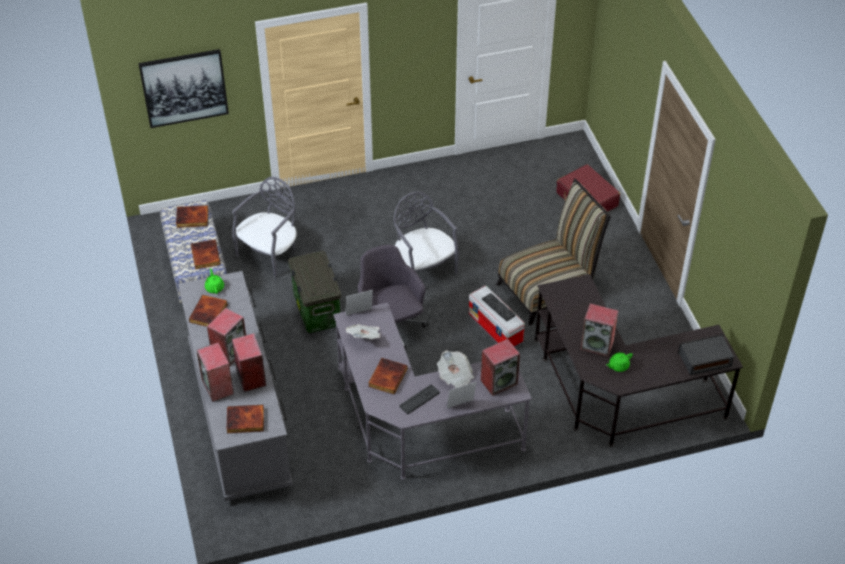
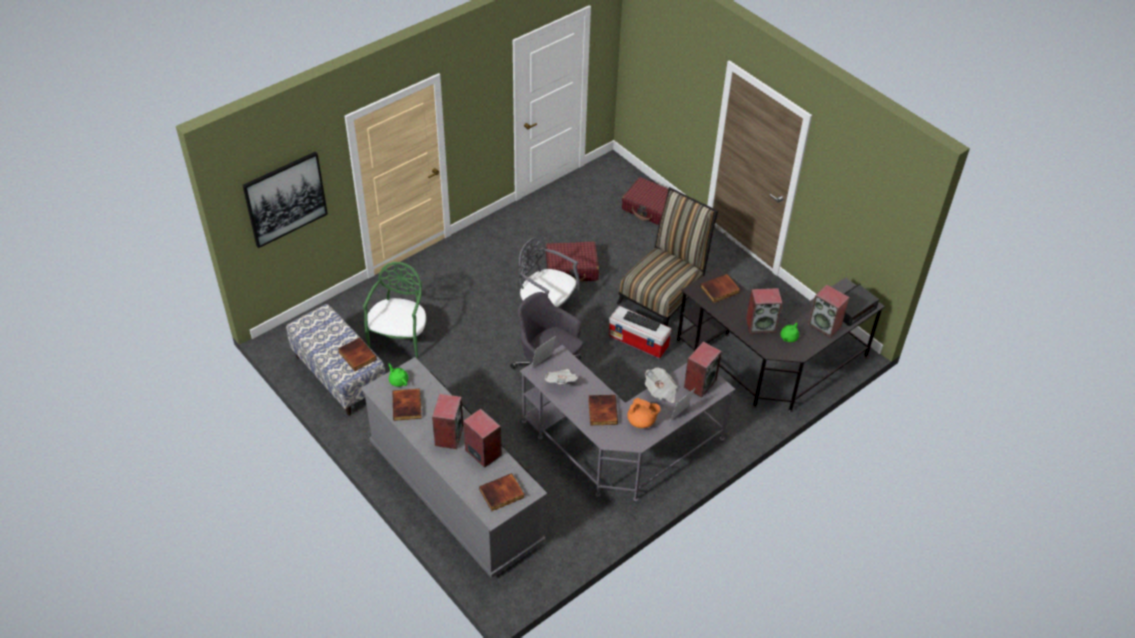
camera: 25 degrees left, 0 degrees up
(192, 218) = (323, 325): book -> book (720, 290)
(218, 387) = (458, 471): speaker -> speaker (825, 325)
(270, 254) = (399, 338): grey chair -> green chair
(316, 310) = (471, 375): storage box -> none
(419, 399) = (642, 421): keyboard -> orange teapot
(471, 237) = (572, 268): none -> red suitcase

